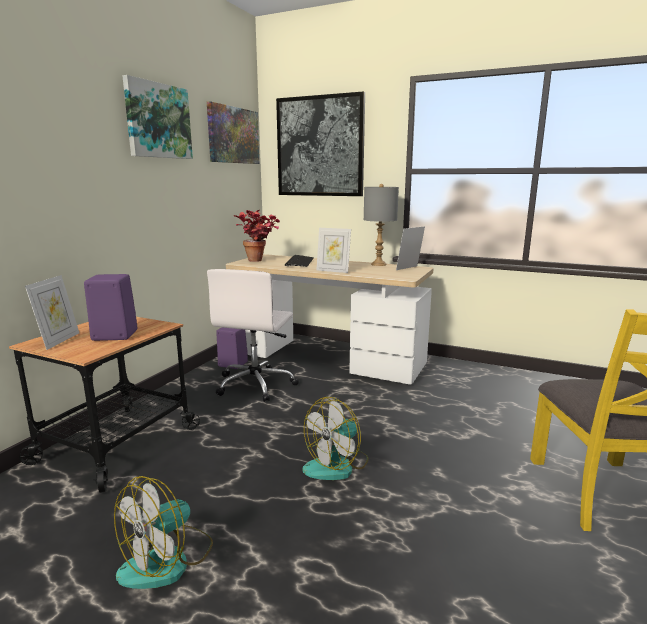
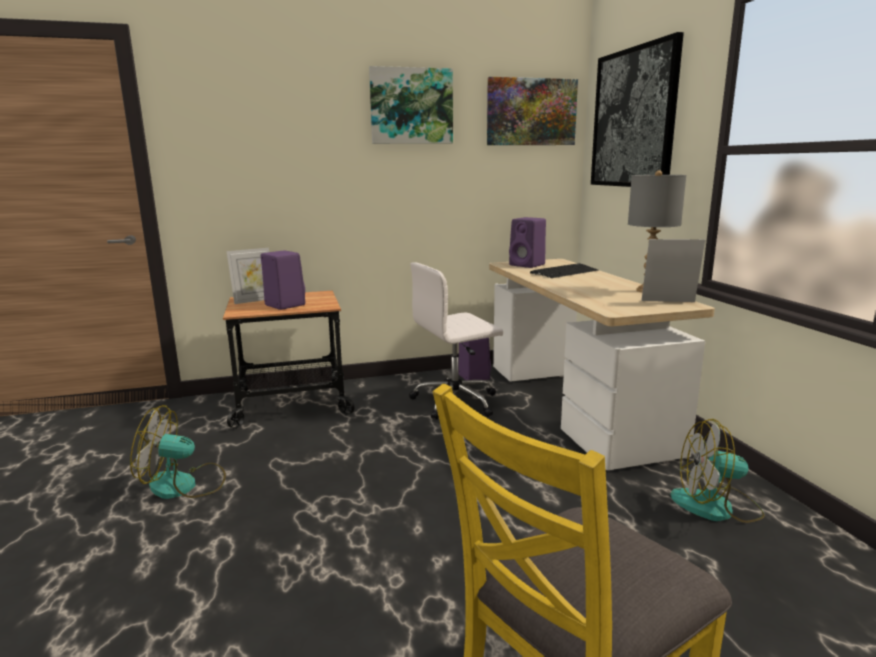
camera: 50 degrees right, 0 degrees up
(259, 261) = (528, 265): potted plant -> purple speaker
(333, 271) = (561, 287): picture frame -> none
(337, 465) = (376, 497): fan -> fan (716, 506)

